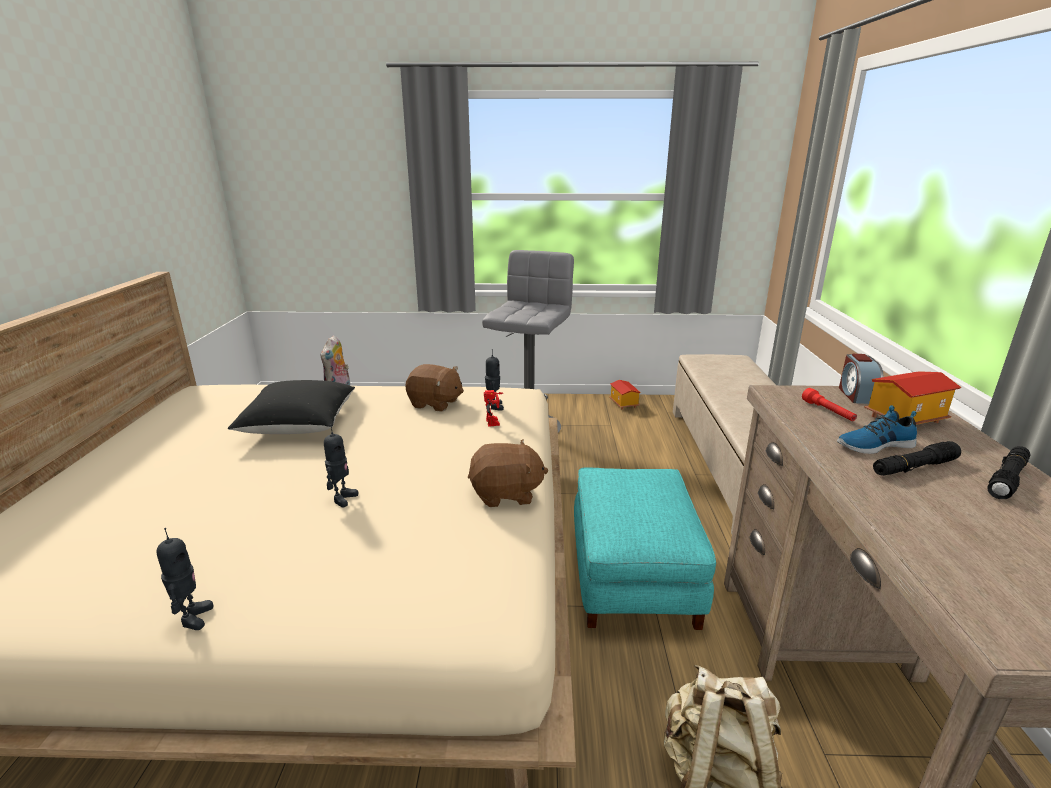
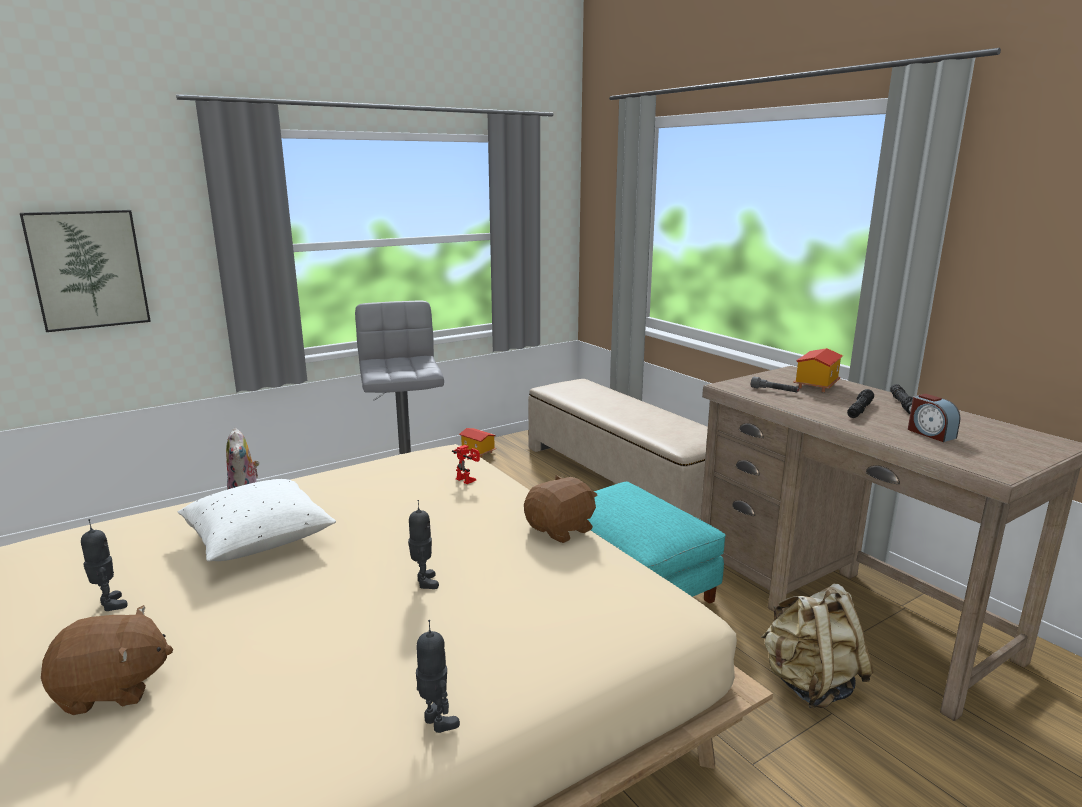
camera: 35 degrees left, 5 degrees down
(299, 425) = (259, 540): black pillow -> white pillow
(328, 203) = (88, 269): none -> picture
(435, 403) = (382, 479): brown plush toy -> brown plush toy (112, 689)
(494, 406) = (446, 467): toy robot -> toy robot (109, 605)
(828, 412) = (774, 391): red flashlight -> grey flashlight
(856, 395) = (772, 377): alarm clock -> alarm clock (930, 433)
(874, 445) = (824, 403): shoe -> none

